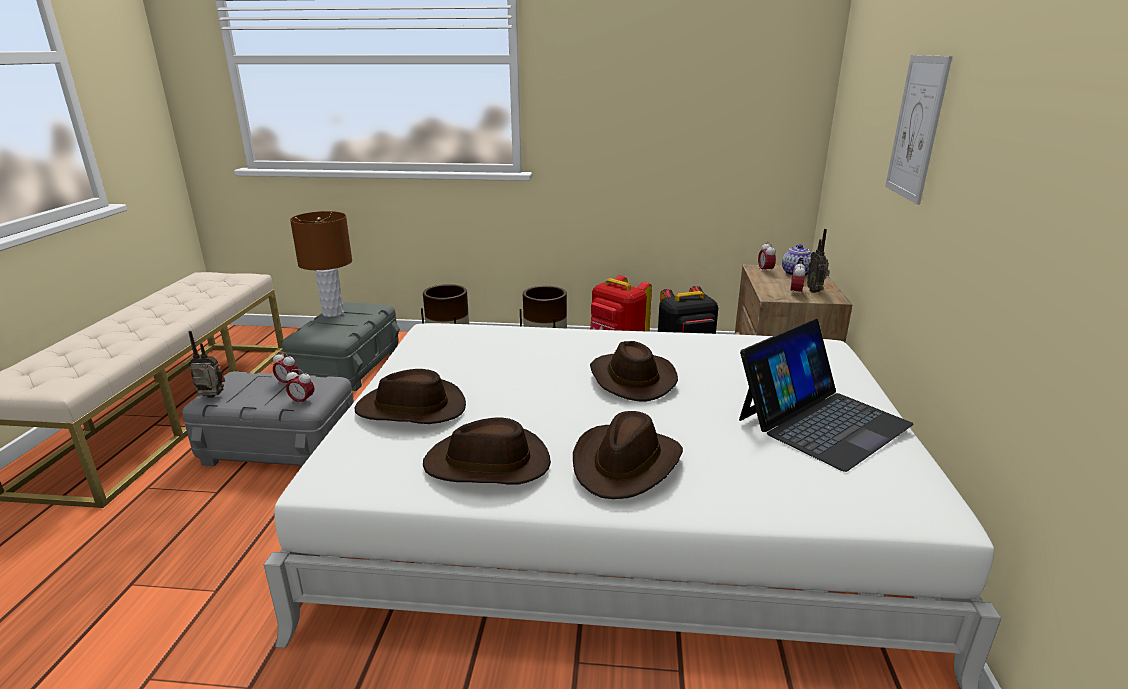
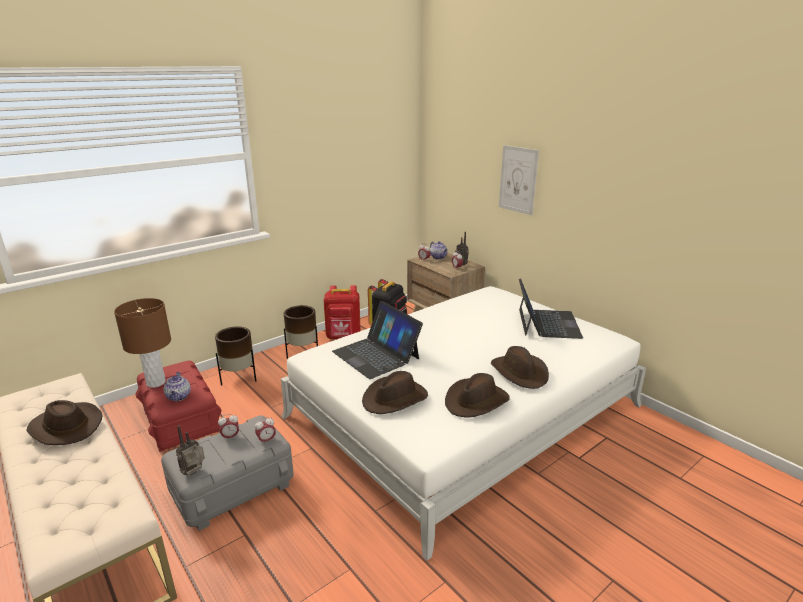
camera: 45 degrees left, 0 degrees up
(323, 331) = (179, 397): none -> teapot
(348, 366) = (181, 420): grey storage box -> red storage box
(493, 356) = (376, 355): none -> laptop
(631, 378) = (456, 337): brown hat -> brown hat (65, 427)

